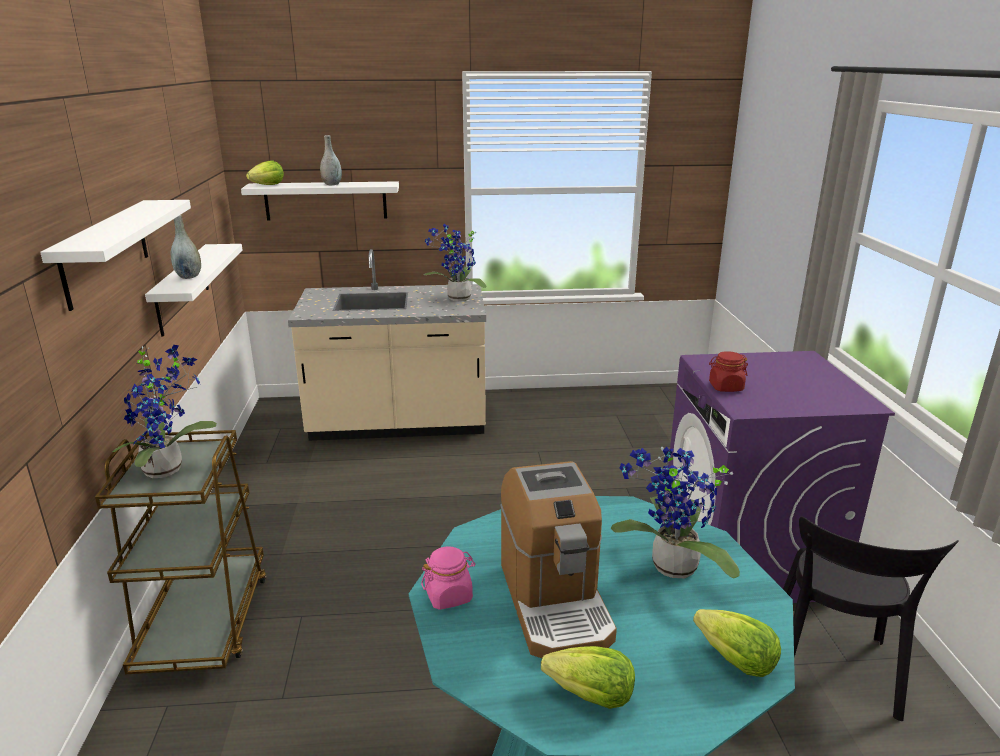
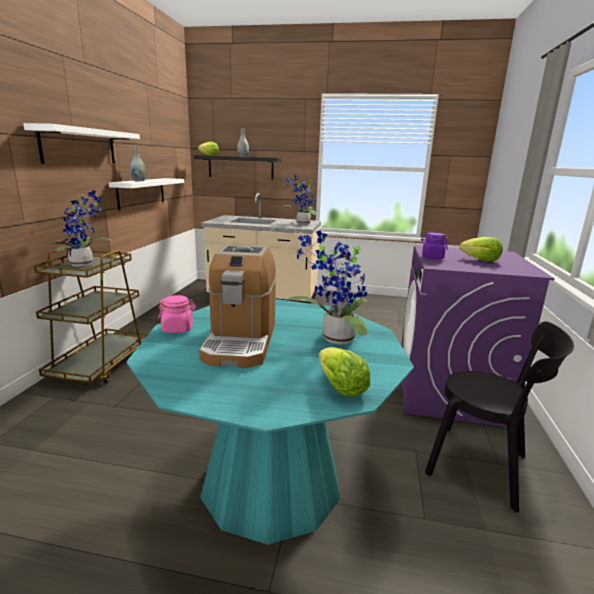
camera: 15 degrees right, 5 degrees down
(325, 201) = (240, 167): white shelf -> black shelf
(591, 696) = (219, 385): lettuce -> lettuce (481, 260)
(725, 387) = (432, 257): red jar -> purple jar
(832, 672) = (482, 467): black chair -> black chair turned 90 degrees counterclockwise

